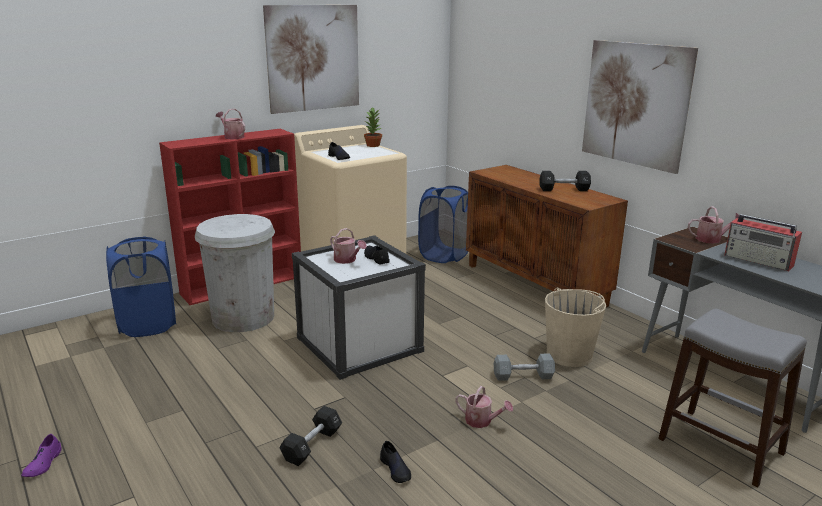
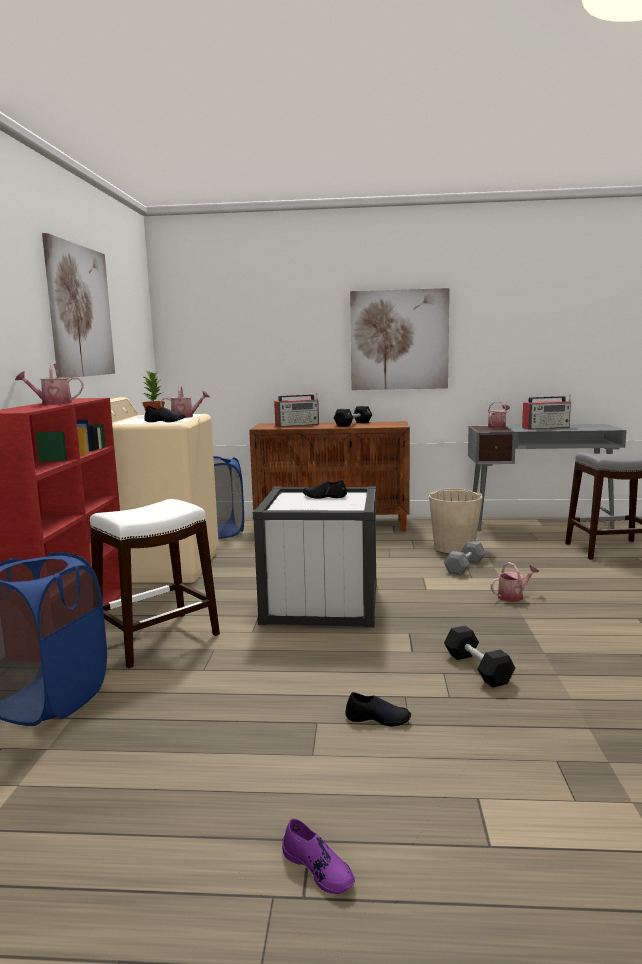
camera: 50 degrees left, 10 degrees down
(243, 317) = (157, 639): white trash can -> white stool
(347, 260) = (308, 503): watering can -> watering can (186, 417)
(395, 469) = (552, 644): black shoe -> black shoe (378, 718)
(520, 176) = (298, 425): none -> radio

